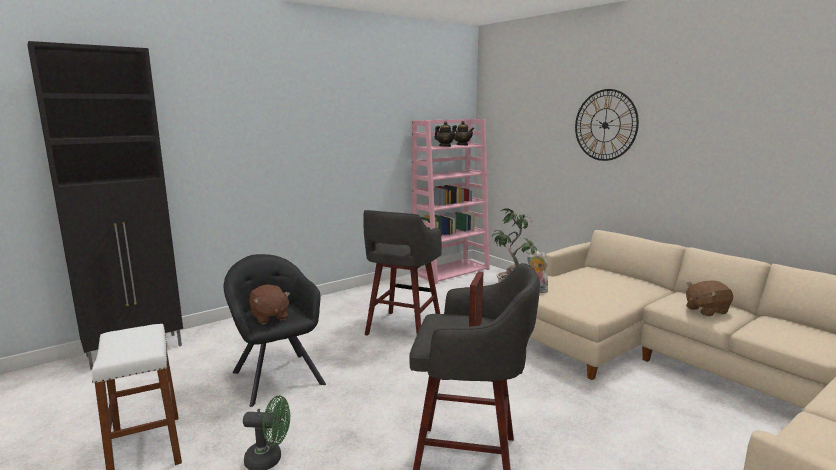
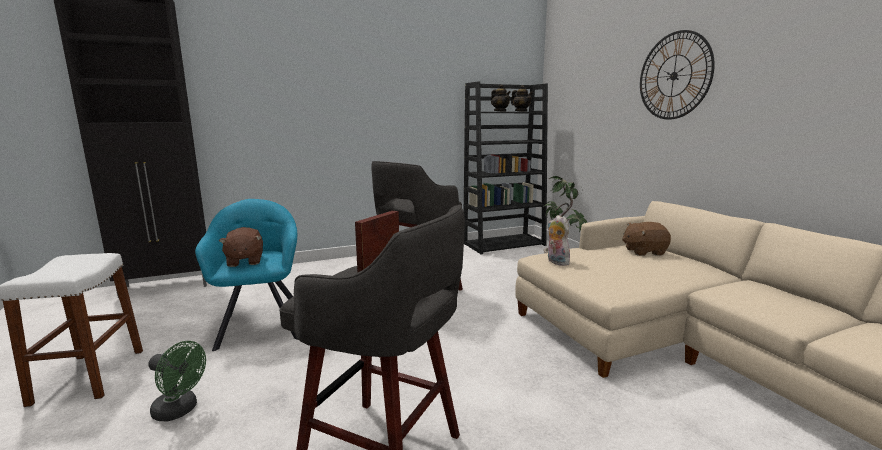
camera: 15 degrees right, 0 degrees up
(276, 376) = (261, 324): black armchair -> turquoise armchair
(451, 271) = (504, 244): pink bookcase -> black bookcase
(706, 310) = (777, 305): brown plush toy -> brown plush toy (644, 252)

